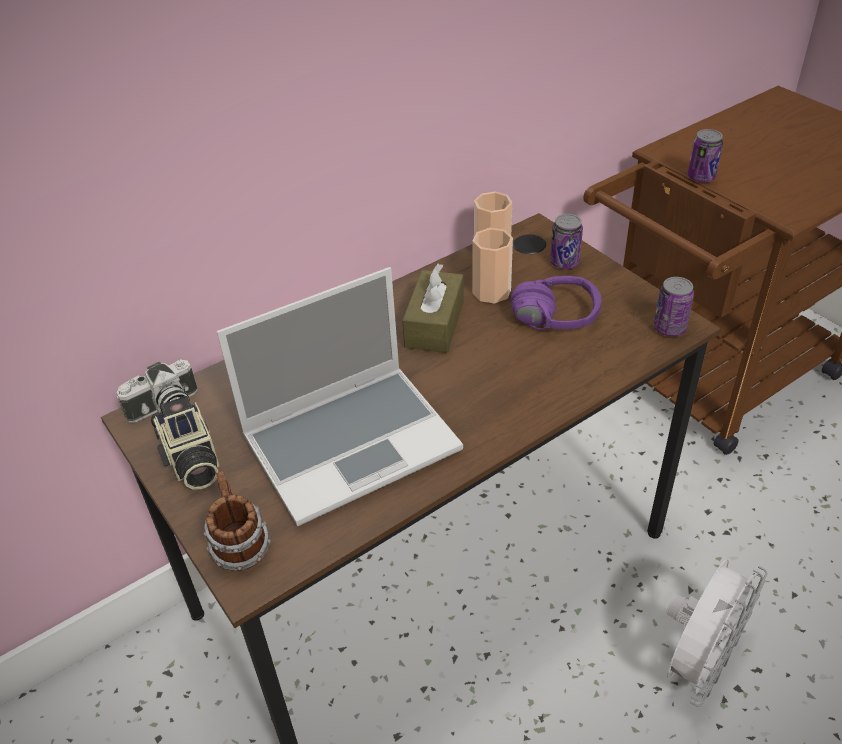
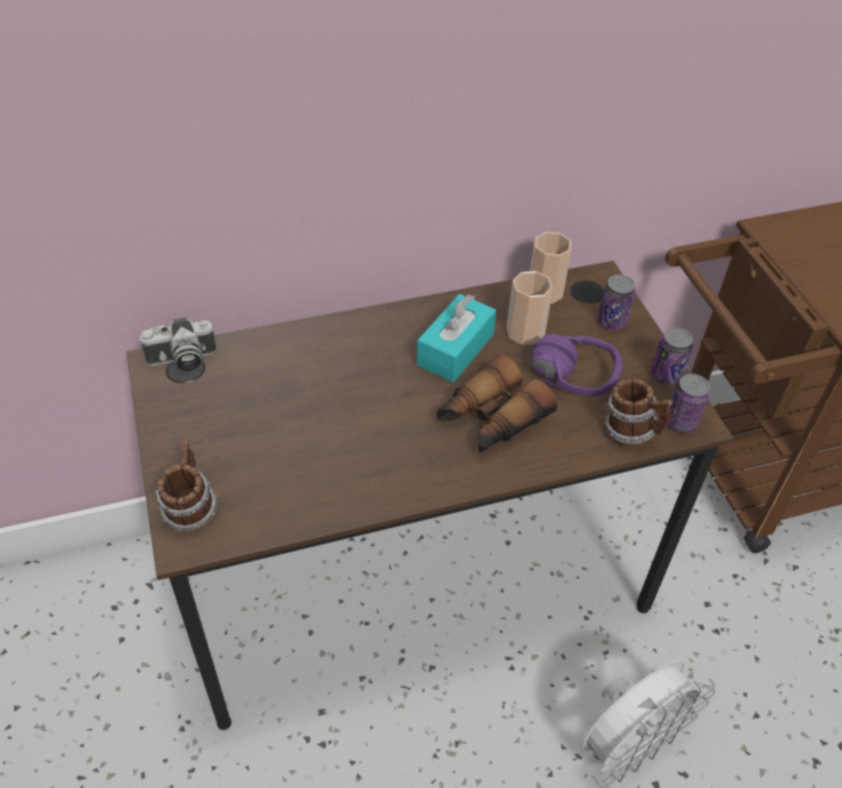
camera: 15 degrees right, 5 degrees up
(191, 463) = (183, 419): camera -> none
(352, 442) = (328, 443): laptop -> none
(434, 324) = (455, 350): brown tissue box -> turquoise tissue box
(498, 375) = (490, 419): none -> binoculars
(632, 349) = (631, 433): none -> mug
(701, 177) = (792, 270): can -> can (666, 375)

